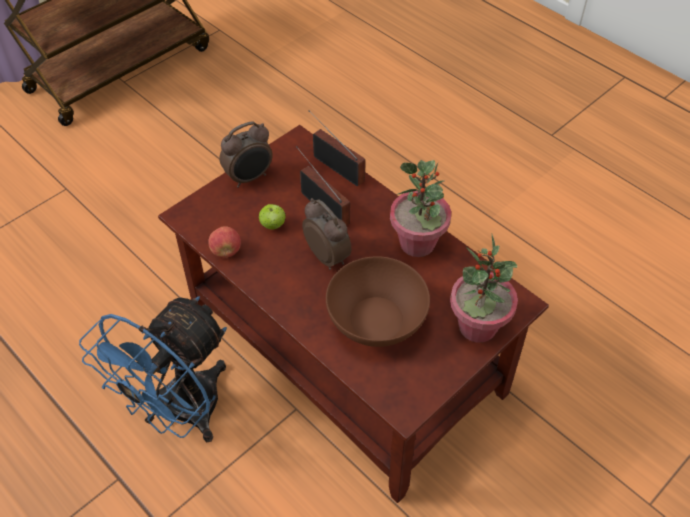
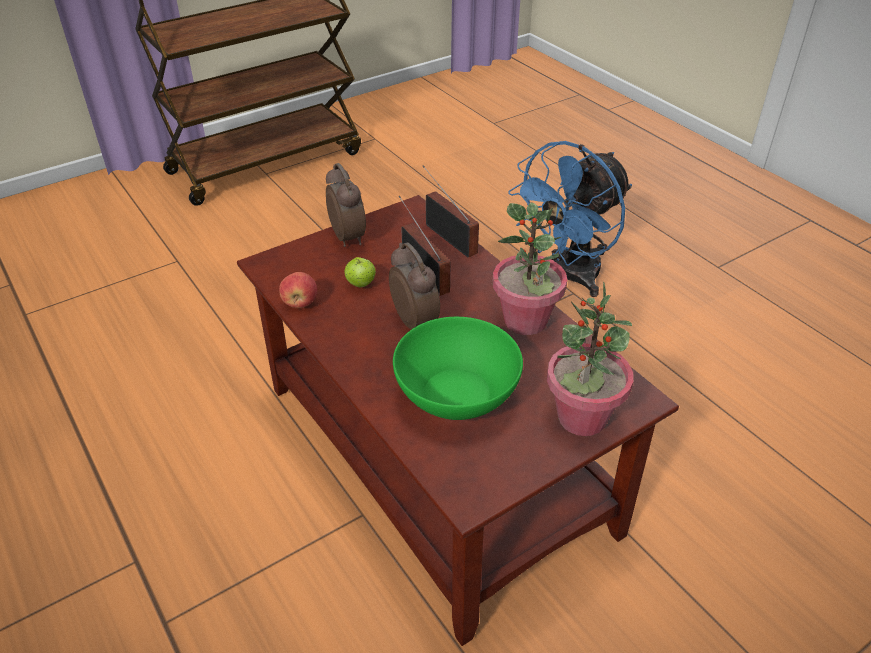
camera: 10 degrees right, 10 degrees down
(181, 413) = (229, 499): blue fan -> blue fan (567, 276)
(249, 178) = (348, 237): alarm clock -> alarm clock turned 90 degrees counterclockwise
(376, 320) = (456, 395): brown bowl -> green bowl

